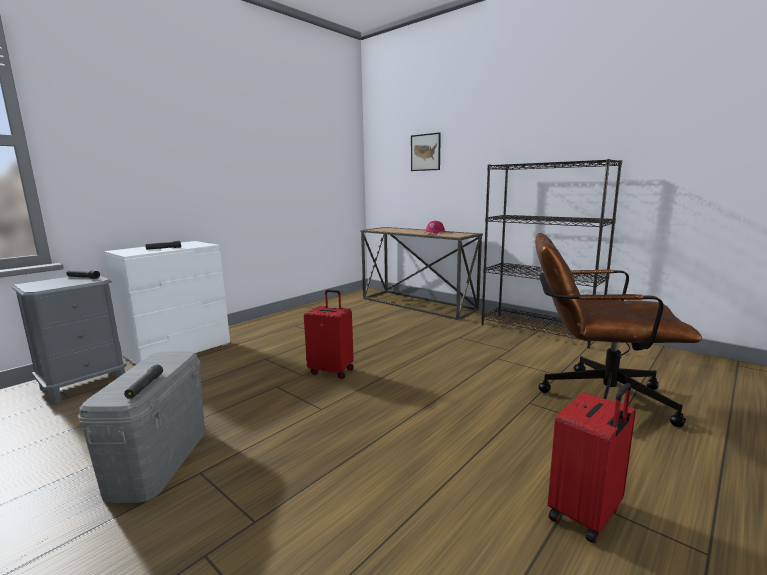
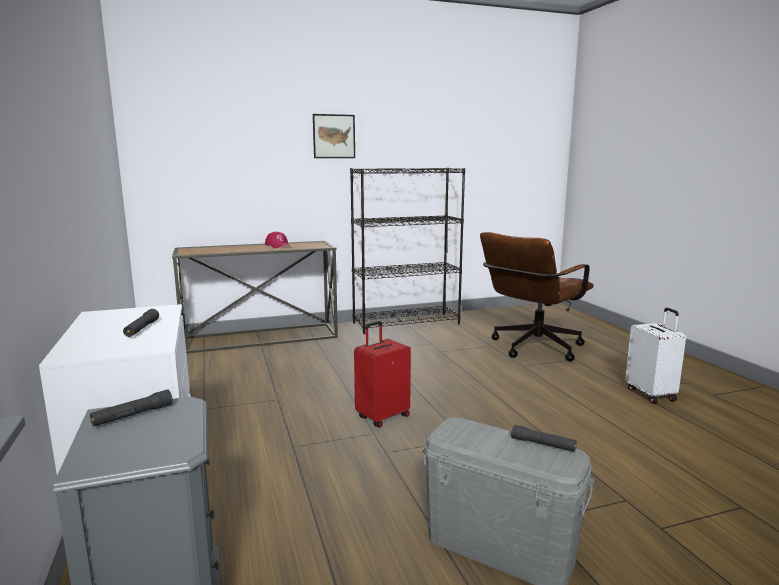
camera: 60 degrees left, 0 degrees up
(425, 152) = (238, 147): picture -> picture (334, 136)
(586, 514) = (651, 394): red suitcase -> white suitcase

